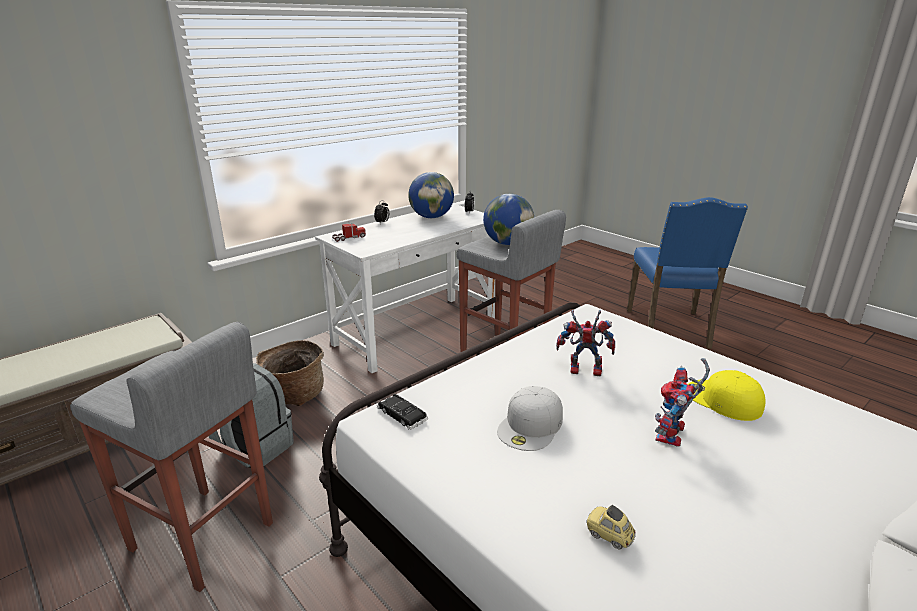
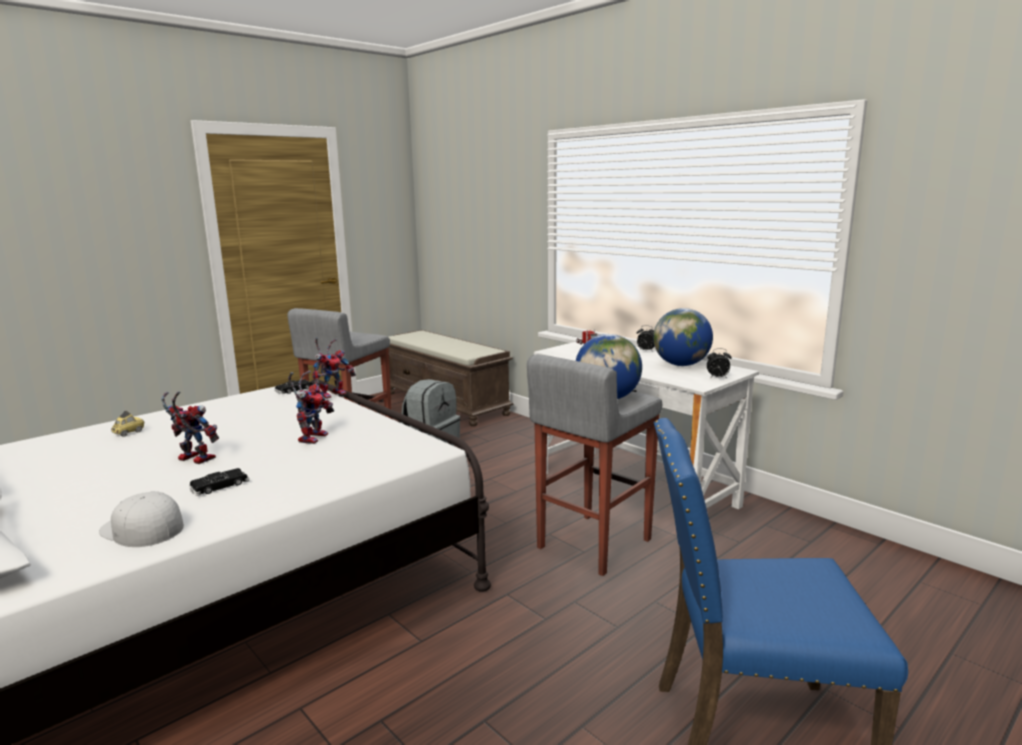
camera: 90 degrees right, 10 degrees down
(295, 395) = (501, 448): basket -> none
(434, 377) = (333, 393): none -> toy robot
(531, 426) = (251, 419): white cap -> white cap (141, 528)
(722, 399) = (220, 486): yellow cap -> black toy car

